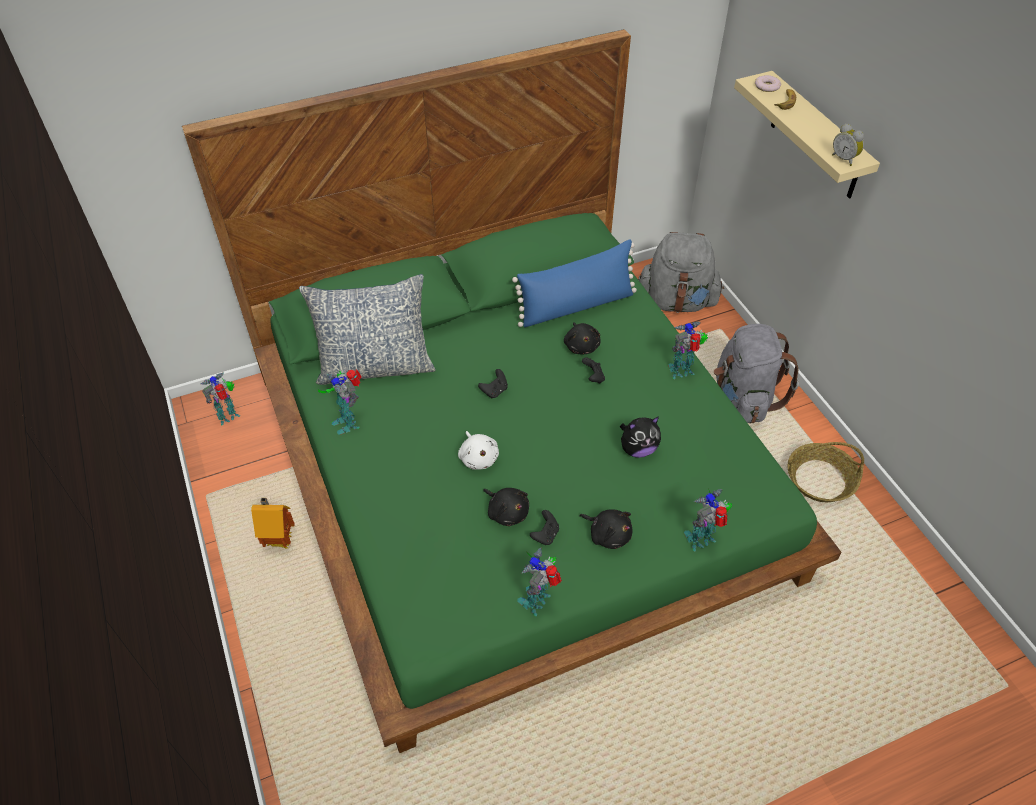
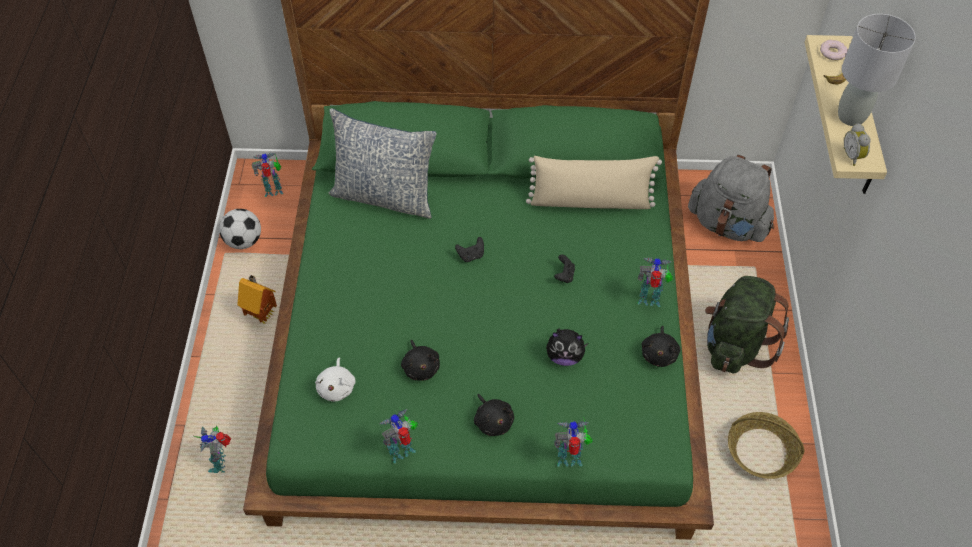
camera: 25 degrees right, 5 degrees up
(221, 476) = (244, 241): none -> football
(348, 421) = (336, 237): toy robot -> toy robot (221, 463)
(478, 457) = (423, 310): white plush toy -> white plush toy (337, 387)
(545, 535) = (441, 399): black game controller -> none
(576, 306) = (590, 201): blue pillow -> beige pillow
(581, 346) = (572, 241): black plush toy -> black plush toy (659, 353)
(743, 399) = (734, 345): grey backpack -> green backpack
(818, 129) = (850, 116): none -> grey table lamp

